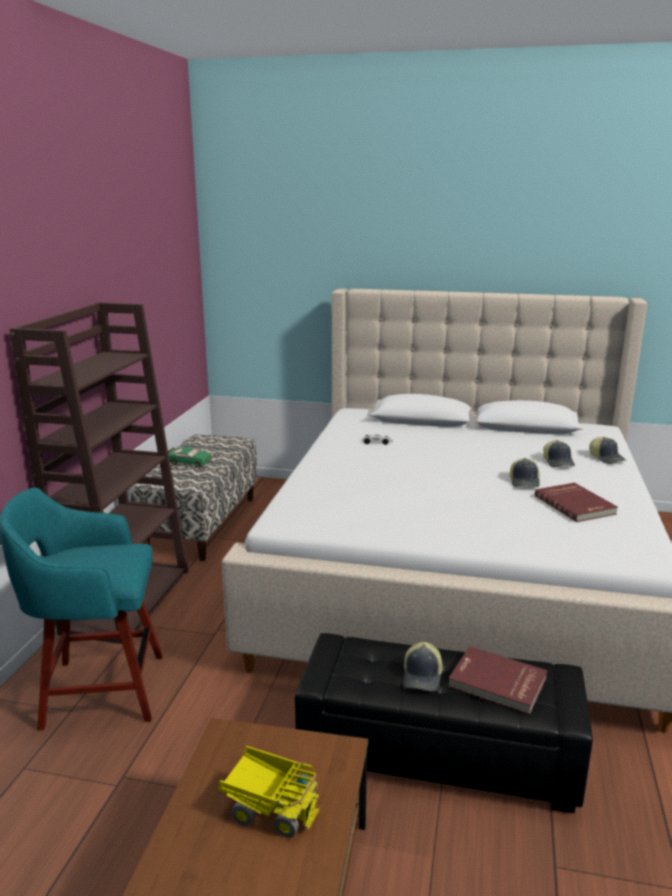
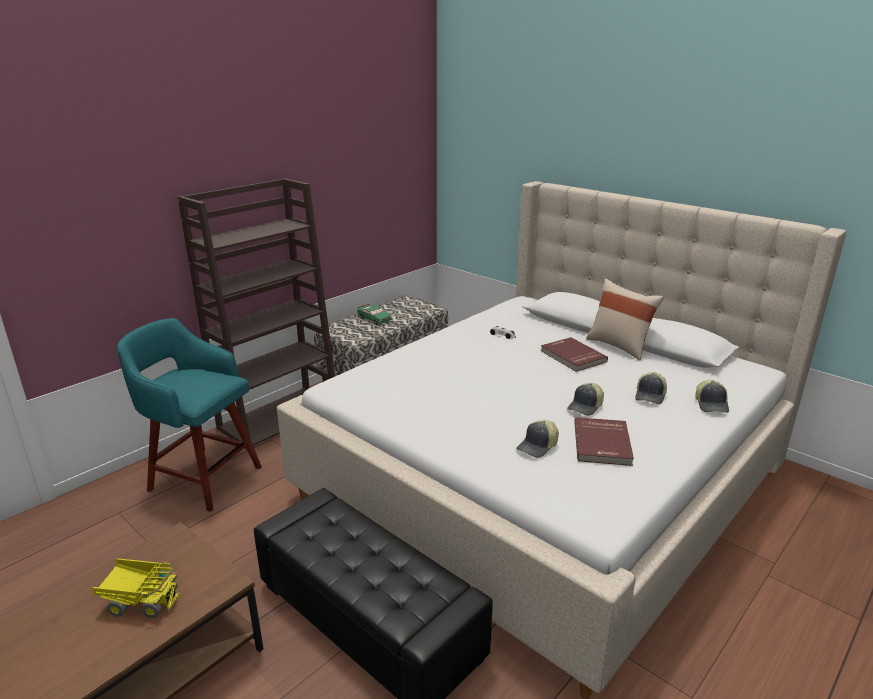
camera: 30 degrees right, 5 degrees up
(270, 808) = (141, 601): toy truck -> toy truck turned 45 degrees counterclockwise
(423, 676) = (351, 551): cap -> cap (538, 446)
(484, 431) = (619, 346): none -> beige pillow
(497, 683) = (399, 581): red book -> red book (572, 356)

